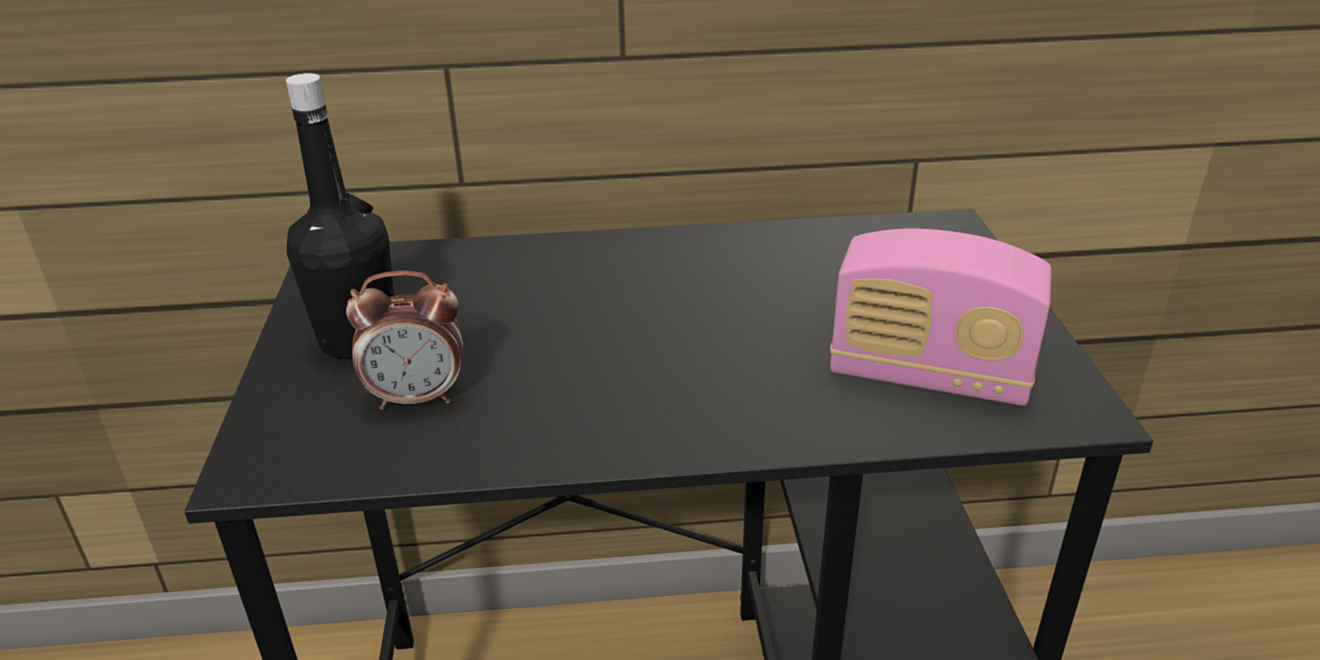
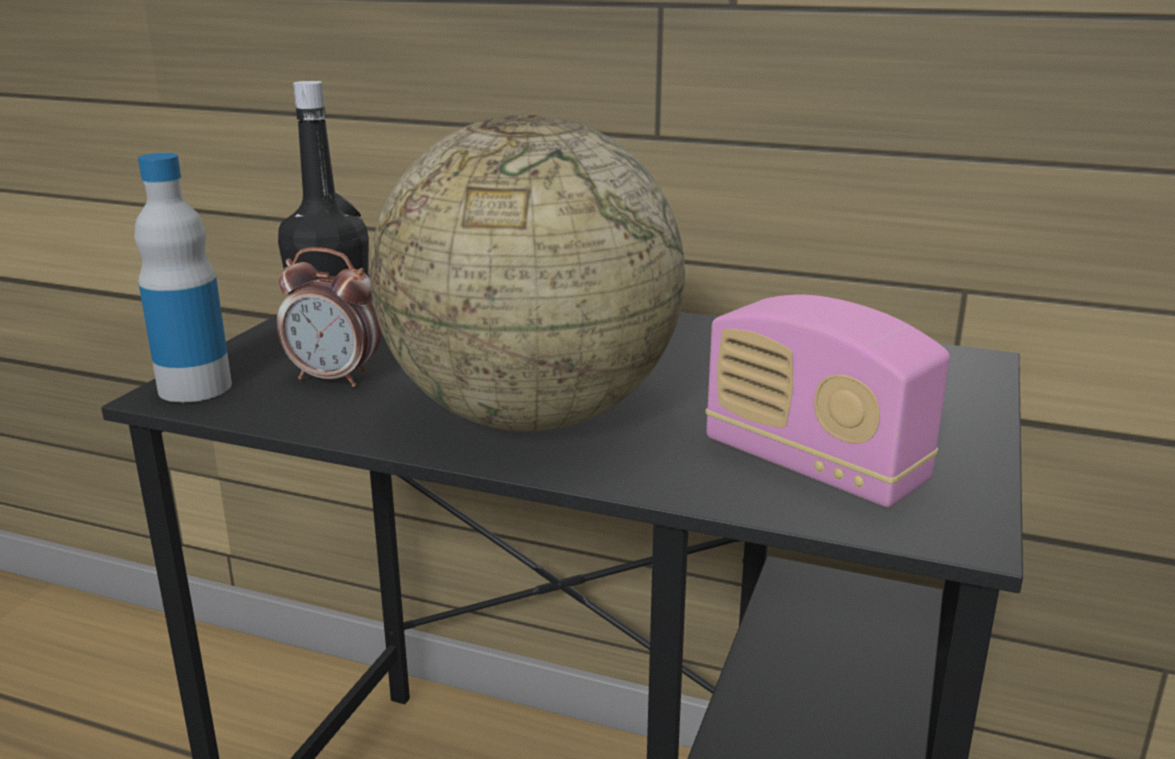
camera: 25 degrees right, 10 degrees down
(273, 453) = (195, 388): none -> bottle
(653, 389) = (531, 415): none -> globe

